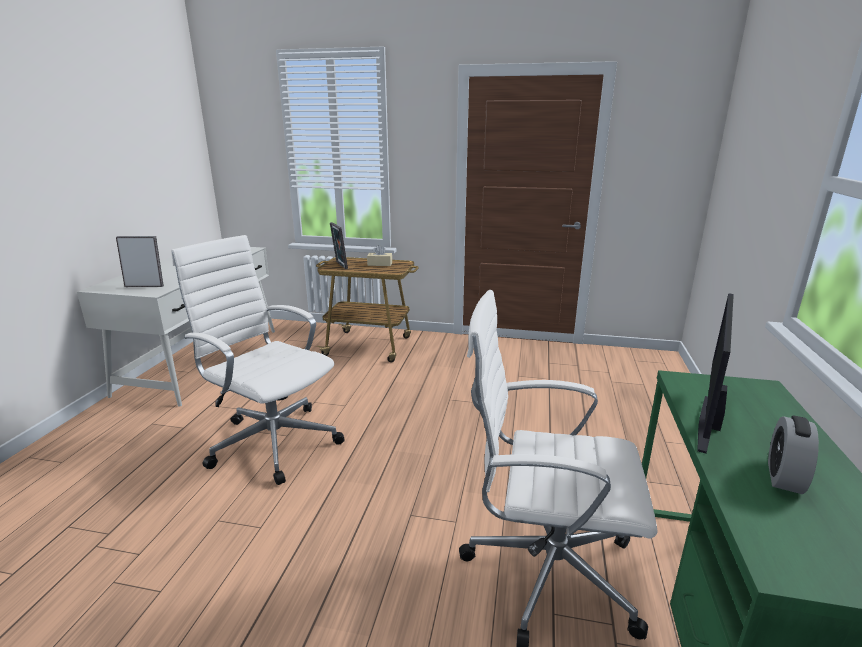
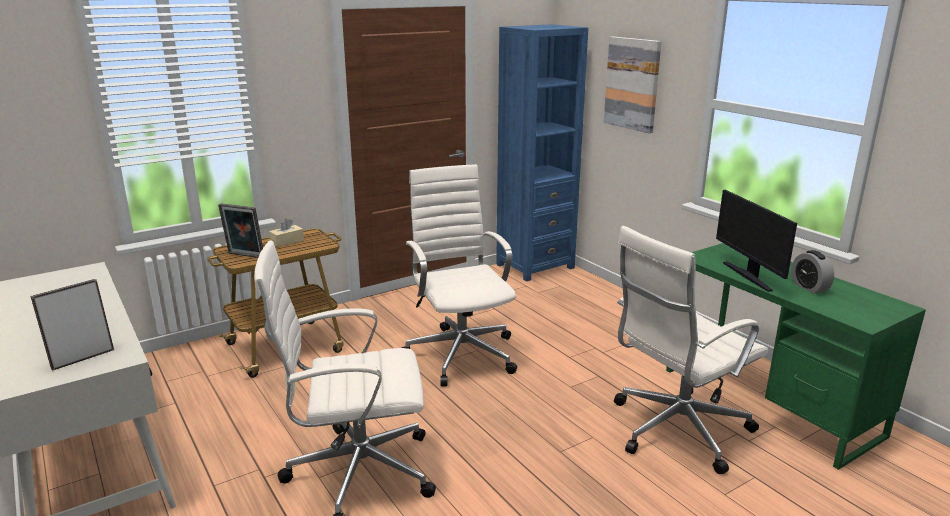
camera: 45 degrees left, 0 degrees up
(466, 399) = (461, 353): none -> white office chair
(644, 359) = (535, 266): none -> blue bookcase
(767, 161) = (632, 84): none -> picture

